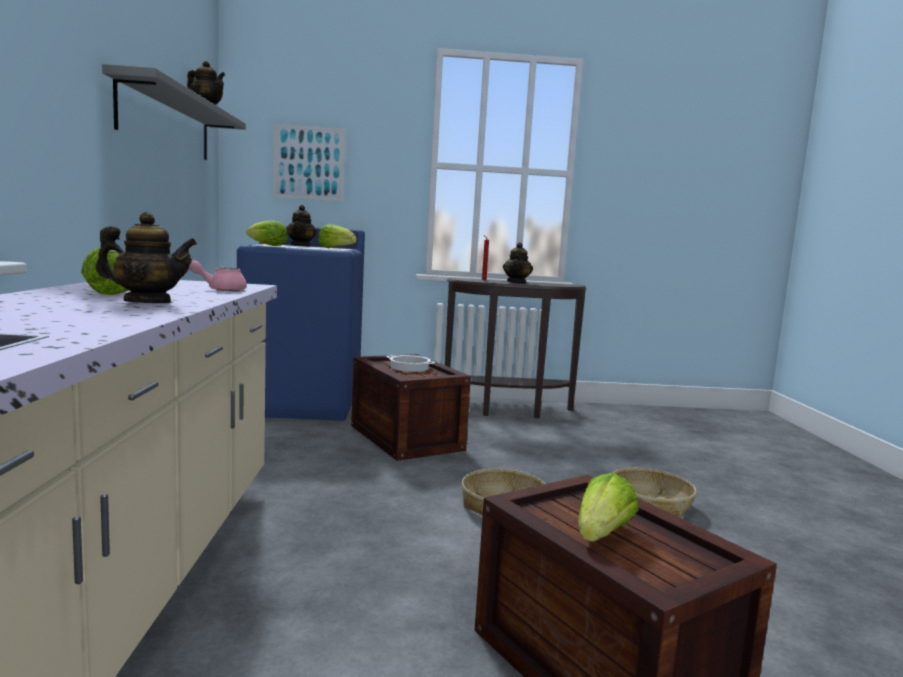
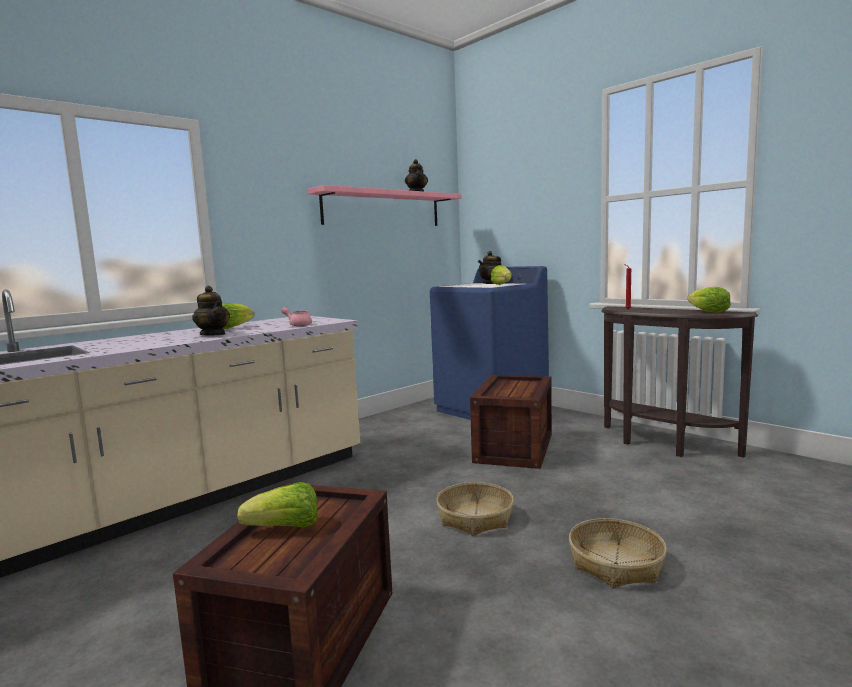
camera: 50 degrees right, 0 degrees up
(167, 122) = (383, 209): grey shelf -> pink shelf
(267, 245) = (453, 285): lettuce -> lettuce (708, 312)
(309, 163) = (511, 215): picture -> none
(409, 367) = (516, 387): cooking pot -> none
(517, 282) = (659, 311): teapot -> none

